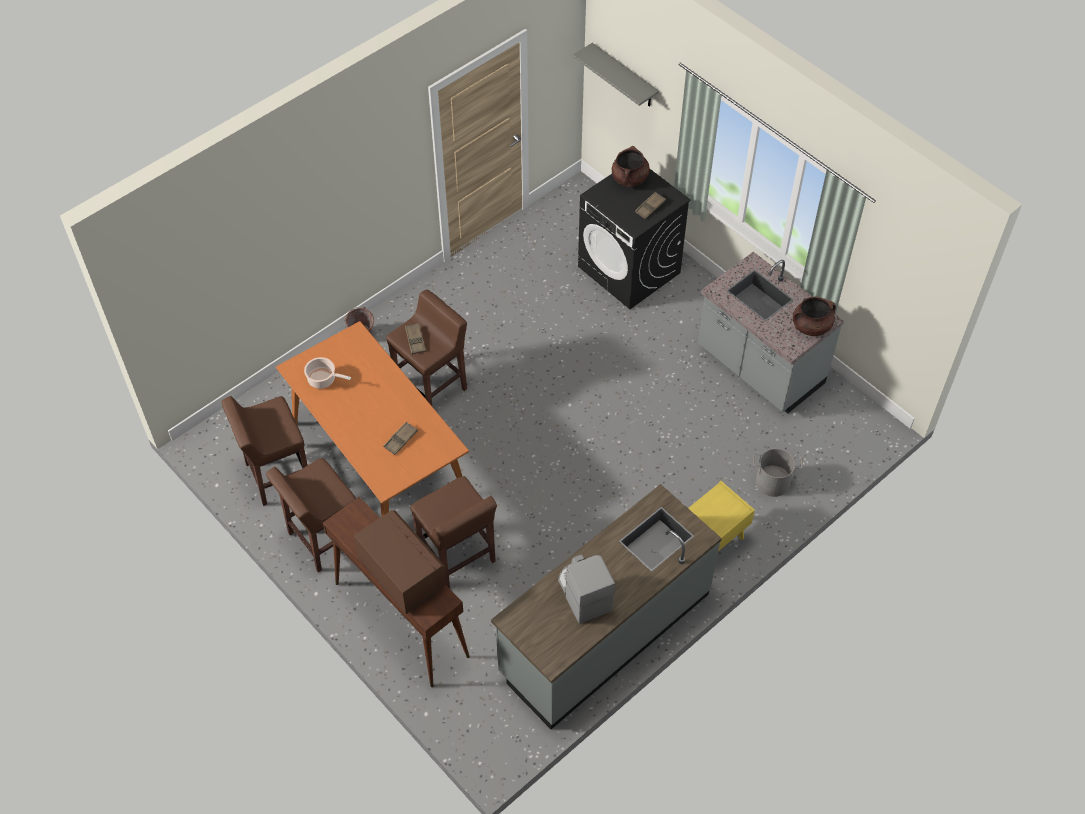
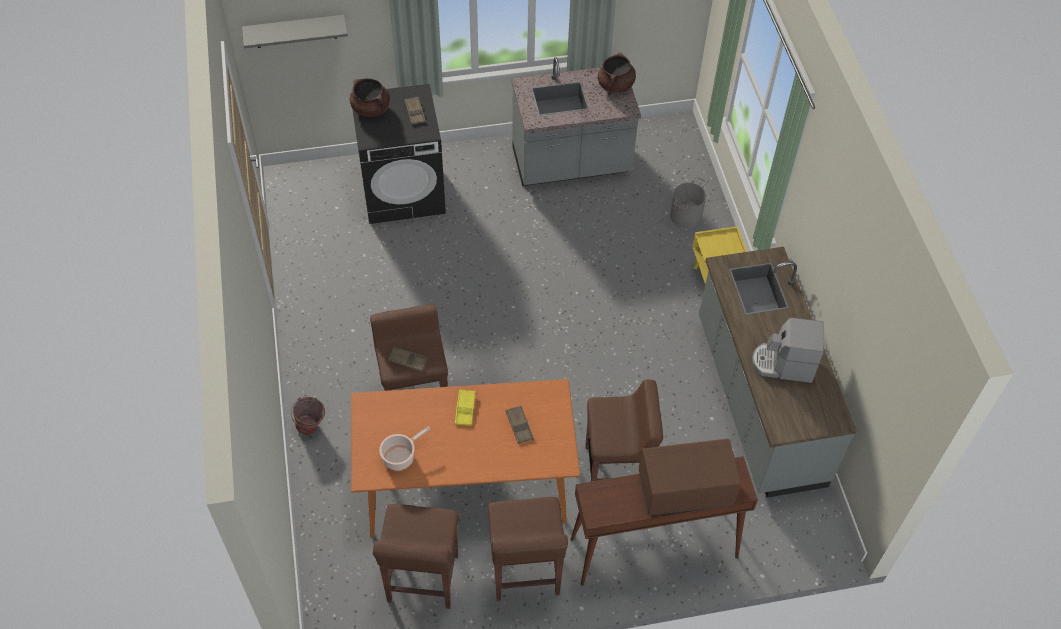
camera: 60 degrees left, 0 degrees up
(392, 397) = (465, 409): none -> yellow tray

